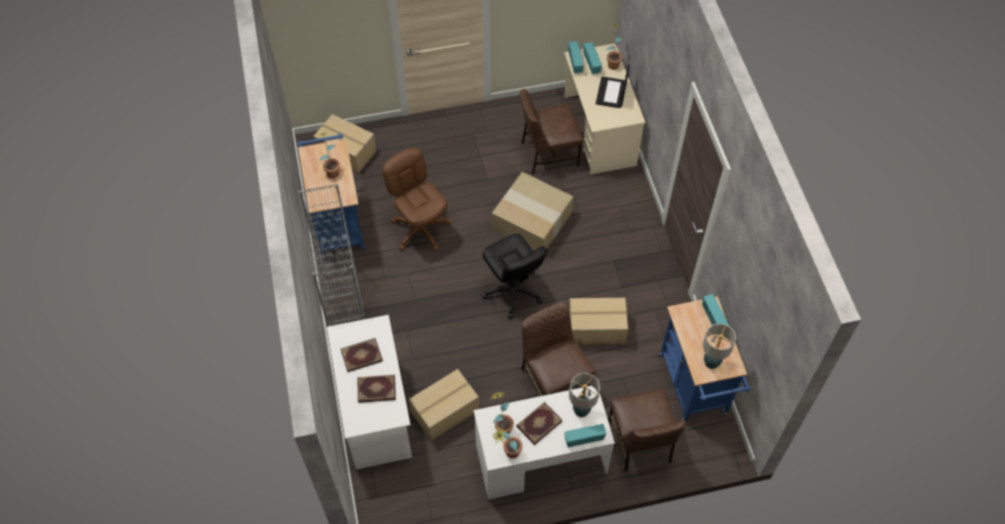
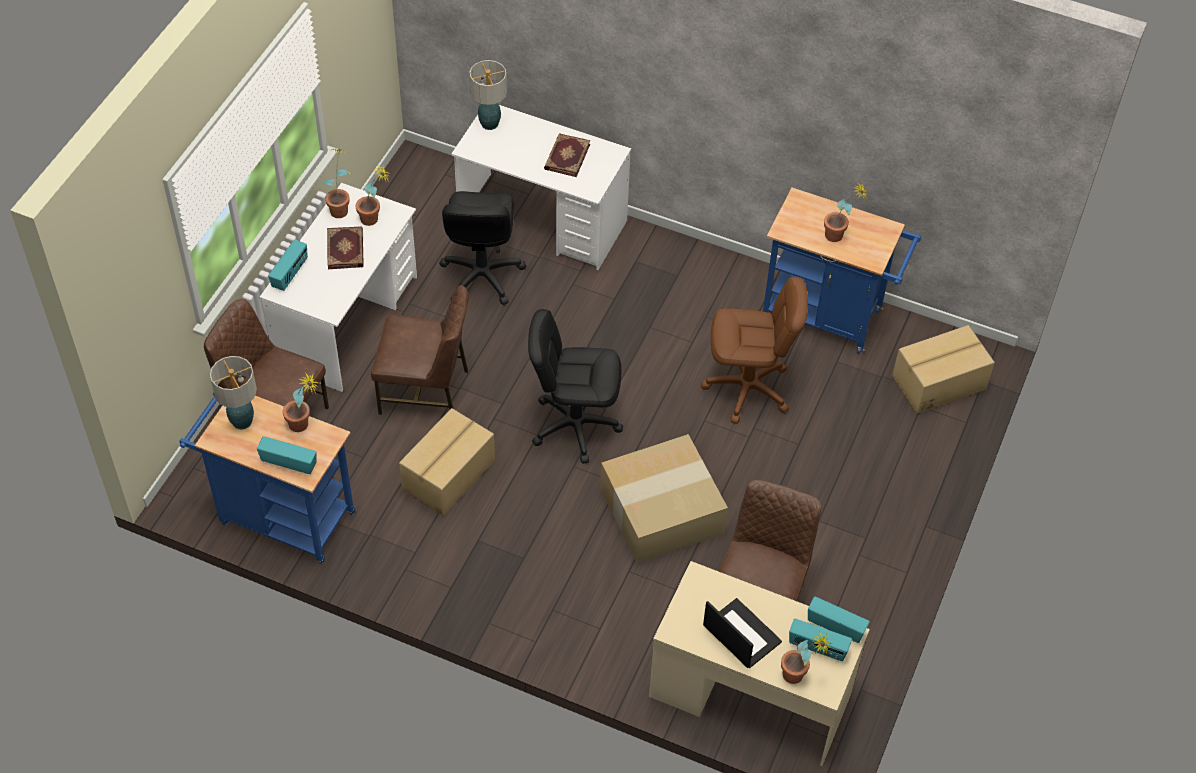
camera: 125 degrees right, 5 degrees down
(343, 304) = (700, 263): grey bookcase -> none
(376, 388) = (517, 149): book -> none
(445, 412) = (481, 276): cardboard box -> black office chair
(581, 410) = (322, 292): table lamp -> table lamp (489, 124)
(685, 330) = (304, 426): none -> potted plant

